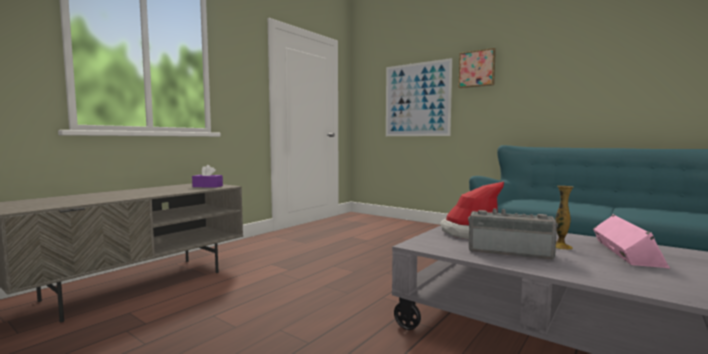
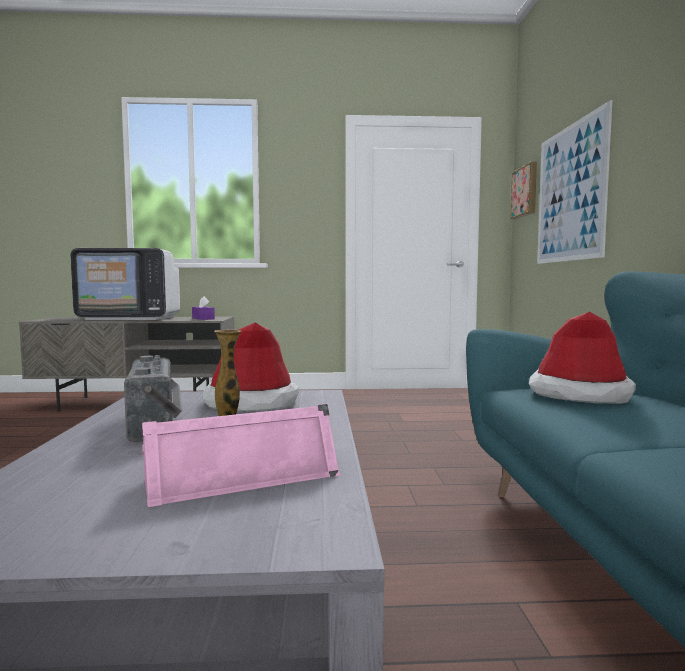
camera: 50 degrees right, 0 degrees up
(127, 194) = (130, 318): none -> television
(477, 69) = (643, 110): picture -> picture (525, 191)
(533, 201) = (579, 394): none -> hat

